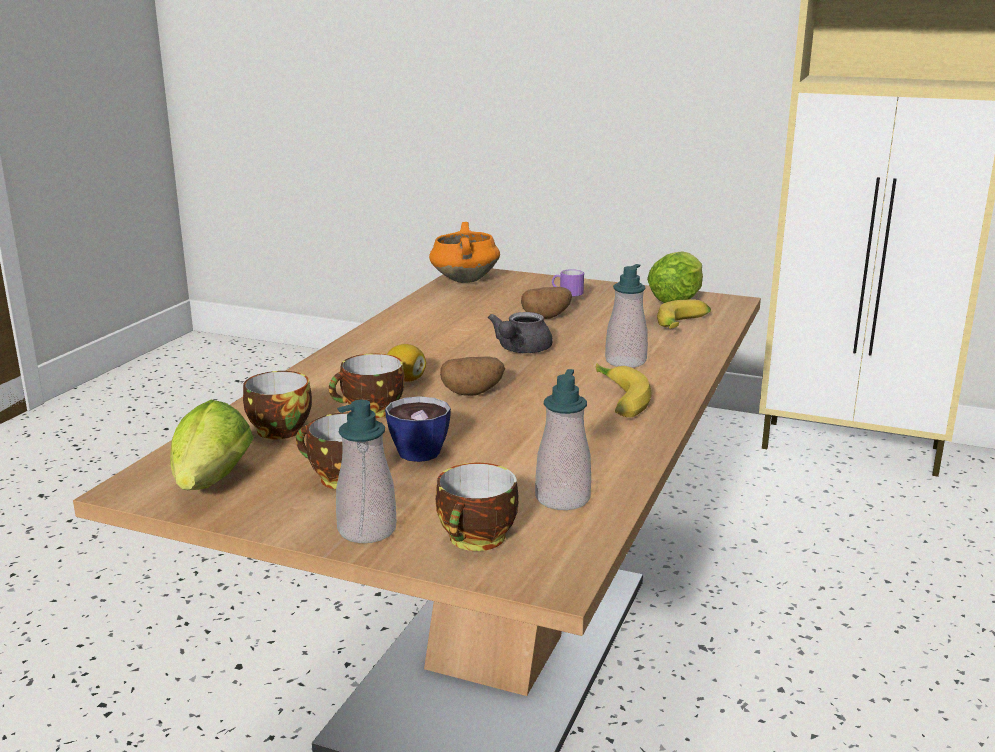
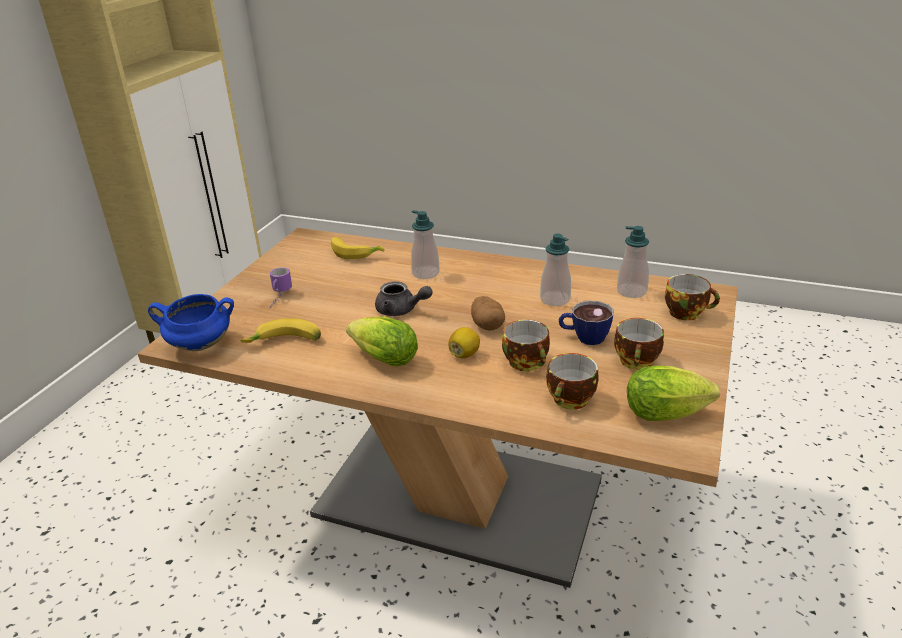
camera: 90 degrees left, 10 degrees up
(367, 530) = (695, 346): soap dispenser -> soap dispenser (555, 299)
(464, 280) = (199, 345): orange cooking pot -> blue cooking pot
(546, 317) = (324, 302): potato -> none
(616, 400) = (494, 277): banana -> banana (285, 343)
(678, 299) = (294, 253): lettuce -> lettuce (381, 358)

